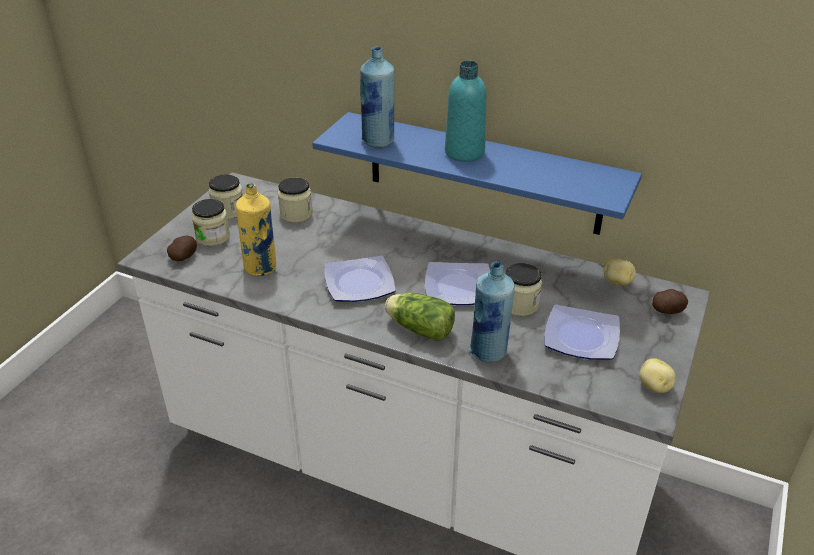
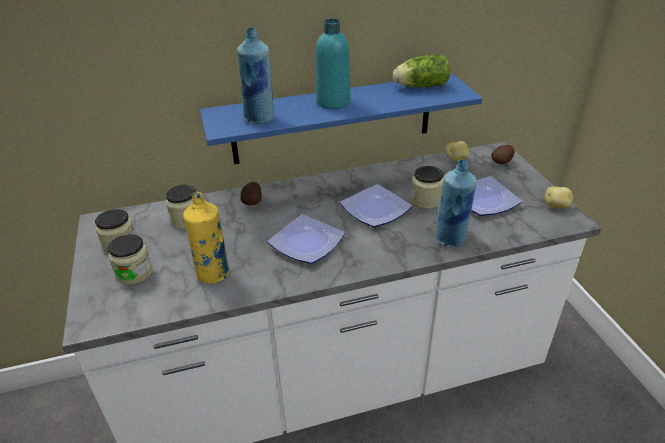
camera: 40 degrees left, 0 degrees up
(184, 257) = (129, 303): potato -> potato (253, 201)
(418, 328) = (388, 249): lettuce -> lettuce (419, 86)

